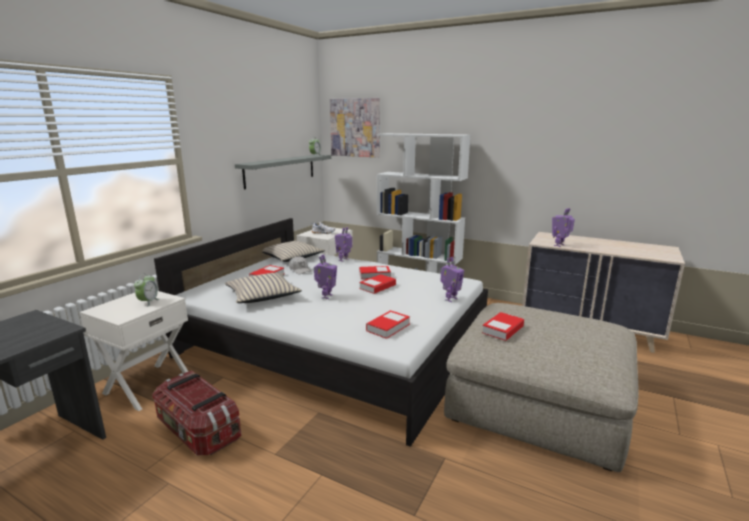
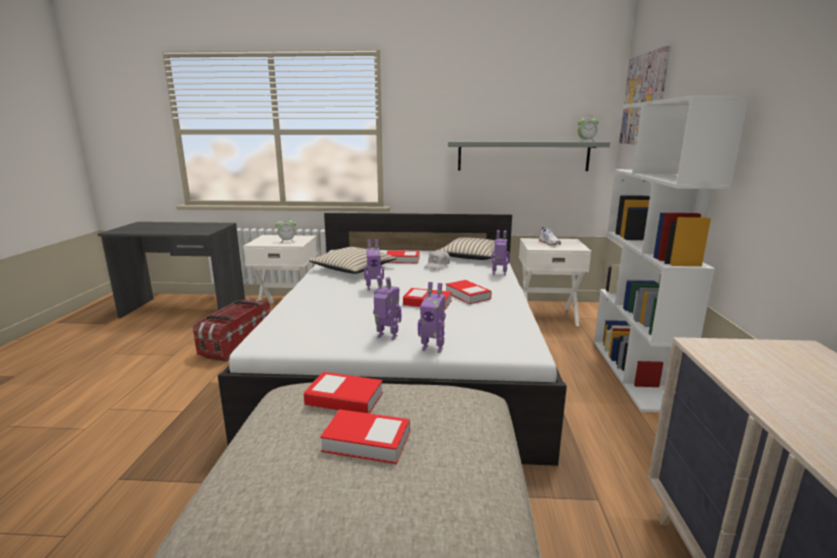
camera: 65 degrees right, 0 degrees up
(388, 327) = (309, 328): book -> book (366, 442)
(560, 245) = (730, 368): toy robot -> toy robot (387, 337)

